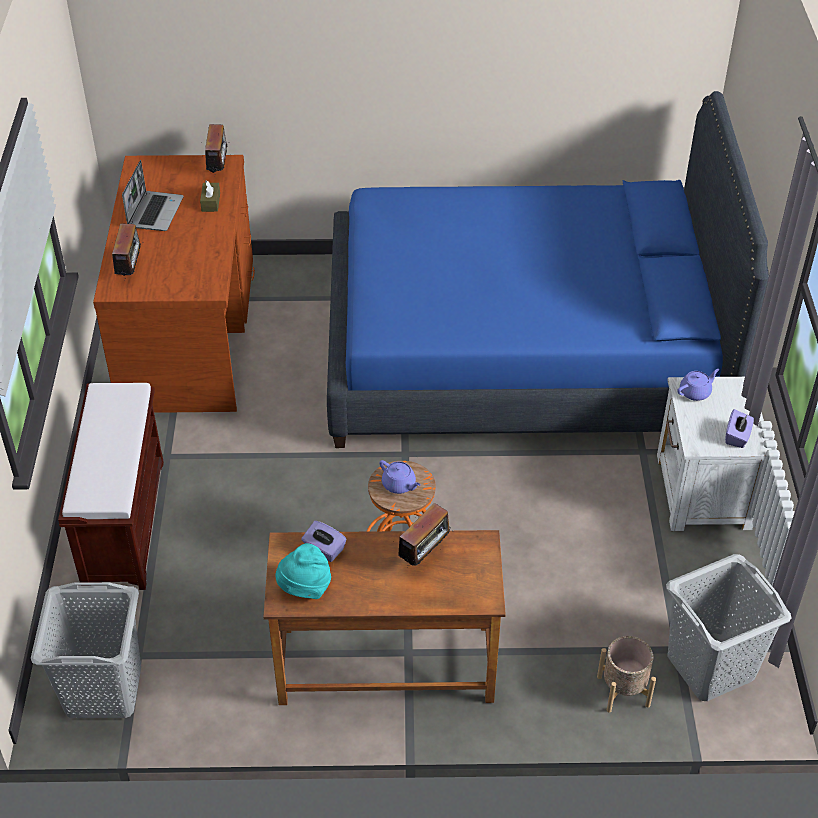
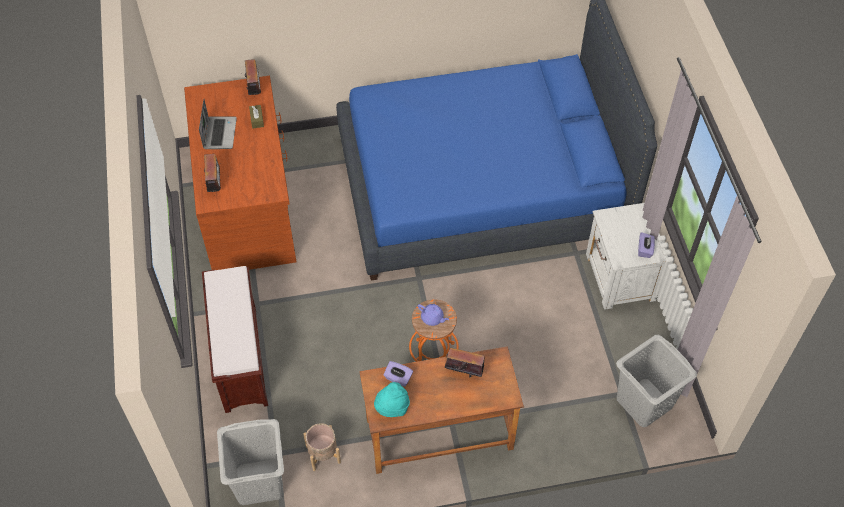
camera: 10 degrees left, 10 degrees up
(425, 554) = (464, 371): radio -> radio turned 105 degrees counterclockwise
(623, 691) = (593, 428): beige planter -> beige planter (323, 454)
(695, 392) = (612, 219): purple teapot -> none

